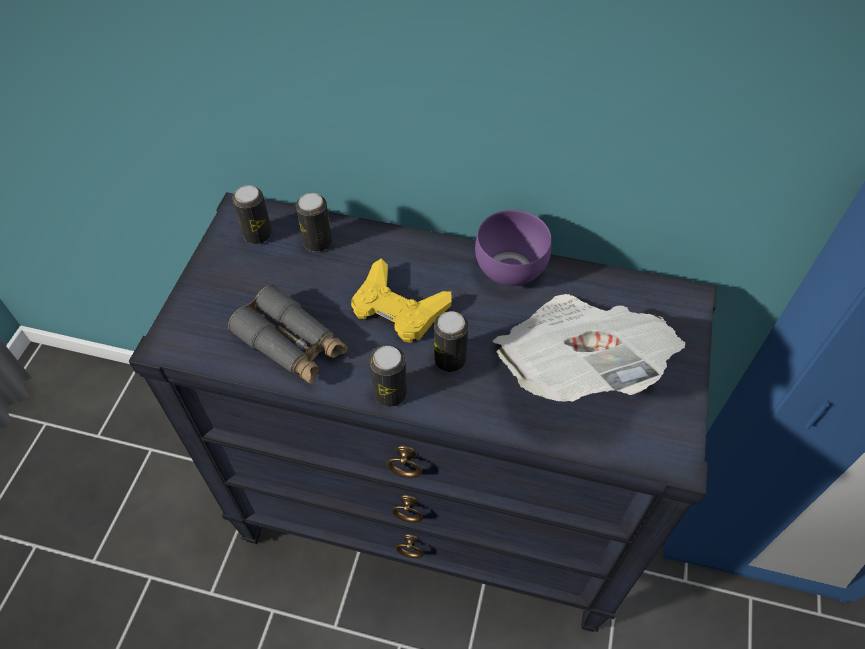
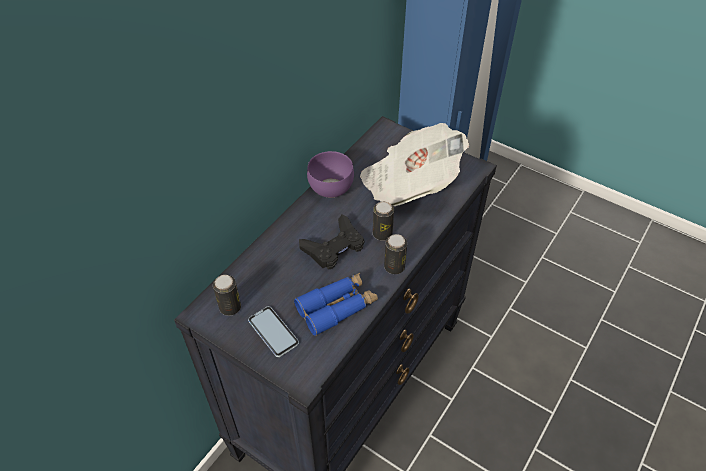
camera: 70 degrees left, 5 degrees down
(232, 289) = (273, 332): none -> phone
(292, 344) = (337, 307): grey binoculars -> blue binoculars
(318, 242) = (257, 274): can -> none
(398, 308) = (334, 247): yellow game controller -> black game controller

